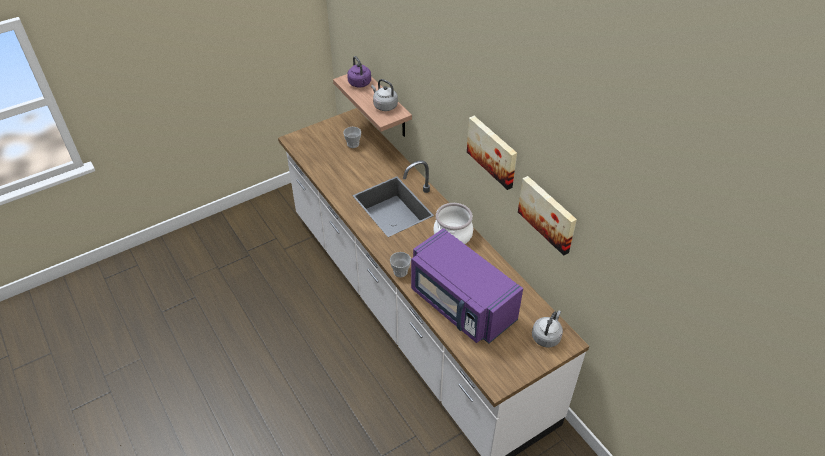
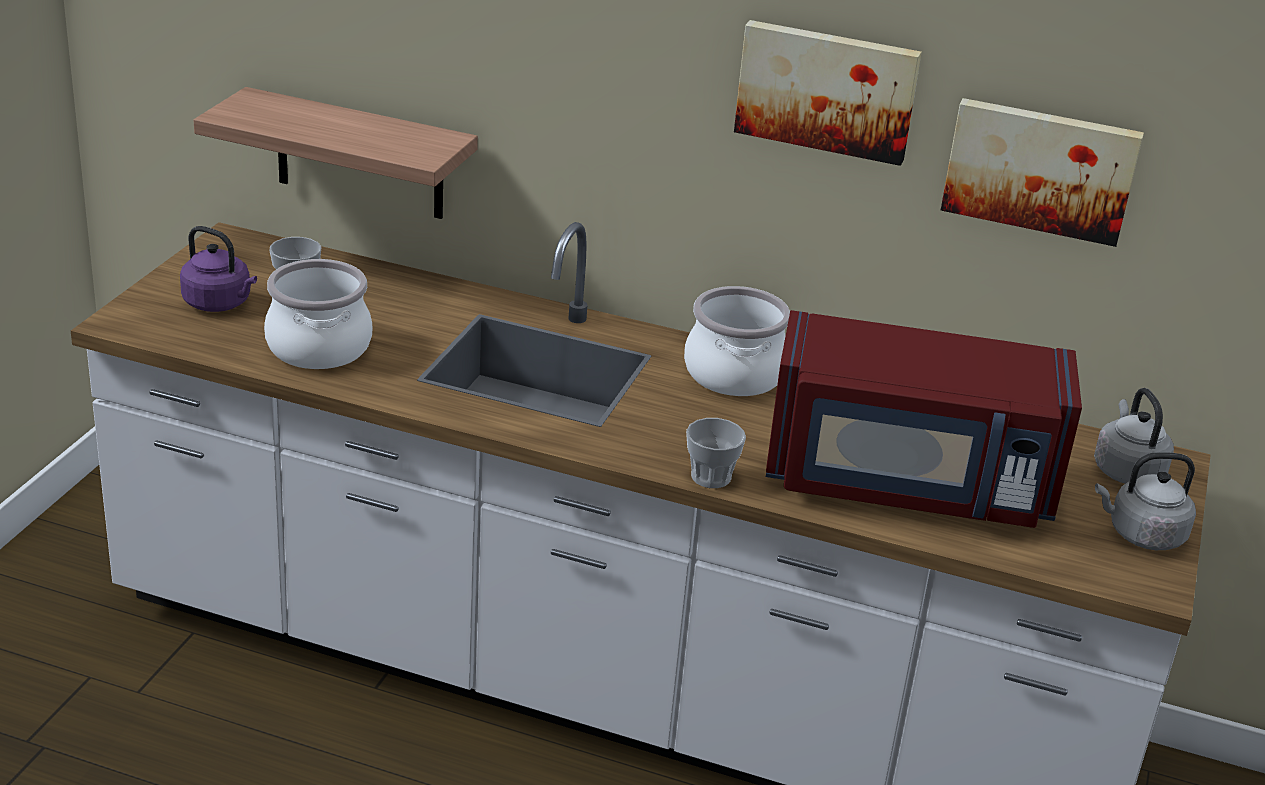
camera: 40 degrees left, 15 degrees down
(336, 171) = (318, 347): none -> cooking pot
(360, 84) = (278, 112): purple kettle -> purple kettle (220, 303)
(384, 105) = (392, 135): grey kettle -> grey kettle (1141, 535)
(460, 304) = (908, 484): purple microwave -> red microwave

